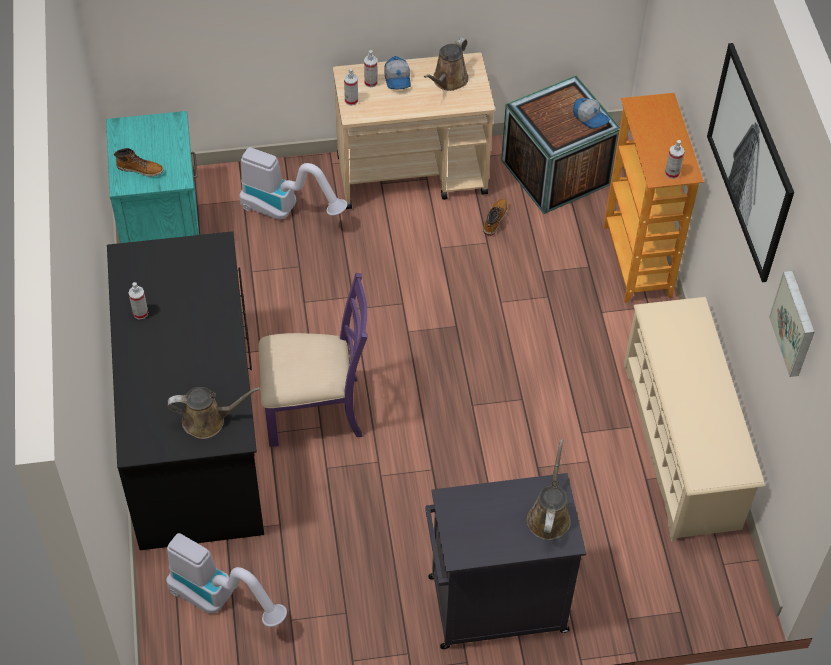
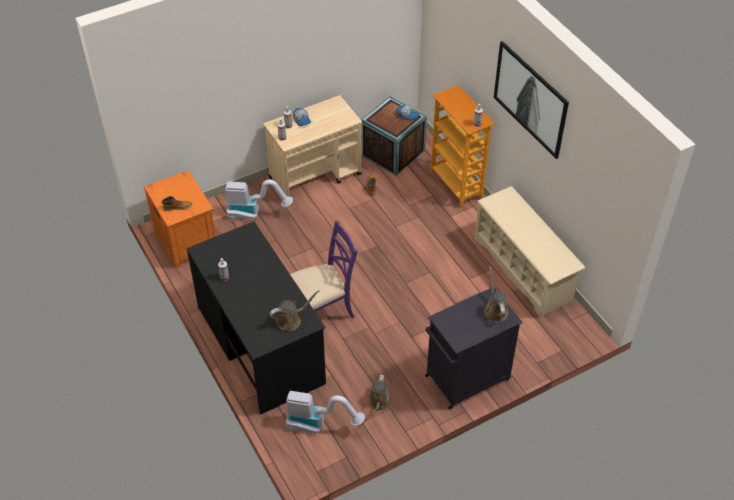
camera: 20 degrees left, 5 degrees down
(161, 221) = (186, 239): turquoise nightstand -> orange nightstand
(448, 81) = (330, 114): brown watering can -> brown watering can (379, 403)
(795, 323) = (586, 170): picture -> none

